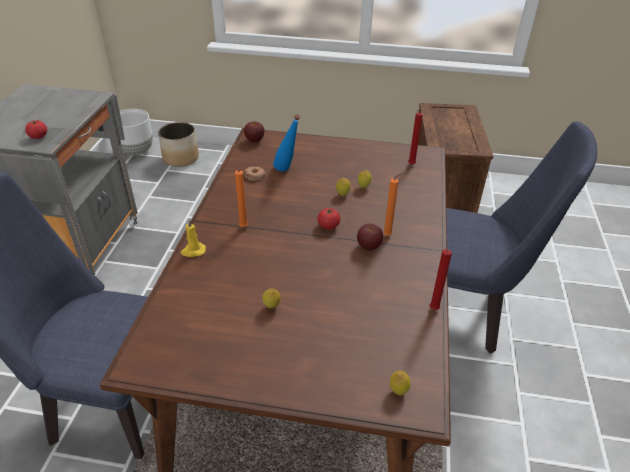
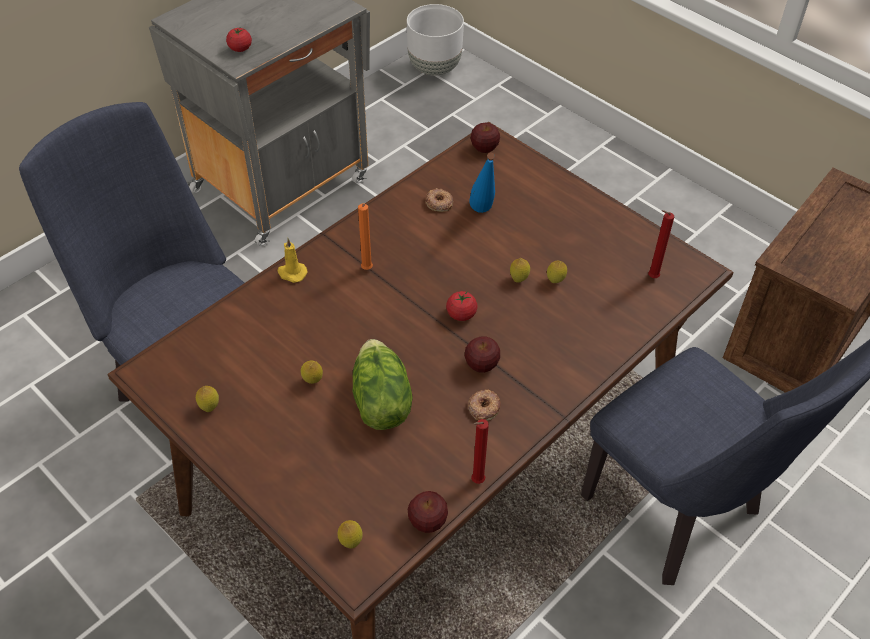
camera: 35 degrees right, 10 degrees up
(181, 158) = (483, 102): planter -> none
(211, 362) = (209, 407): none -> lemon
(329, 296) = (380, 402): none -> lettuce
(388, 235) = (519, 363): orange candle -> none
(394, 268) = (483, 407): none -> donut
(431, 349) = (428, 521): none -> apple

